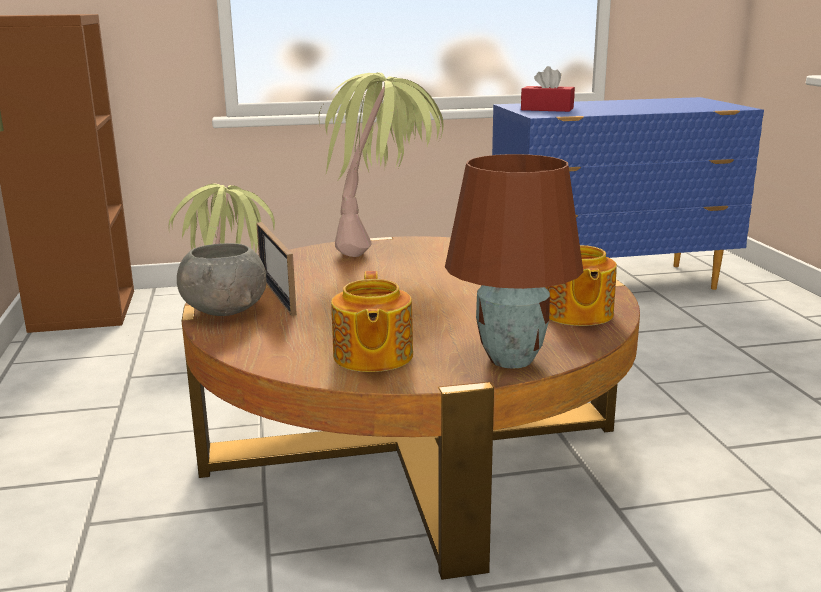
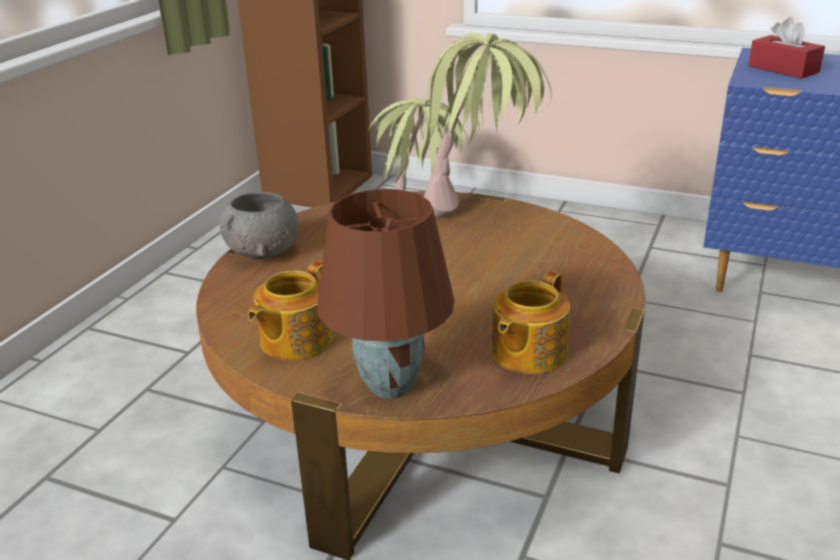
camera: 35 degrees right, 10 degrees up
(277, 294) = (320, 245): picture frame -> none

